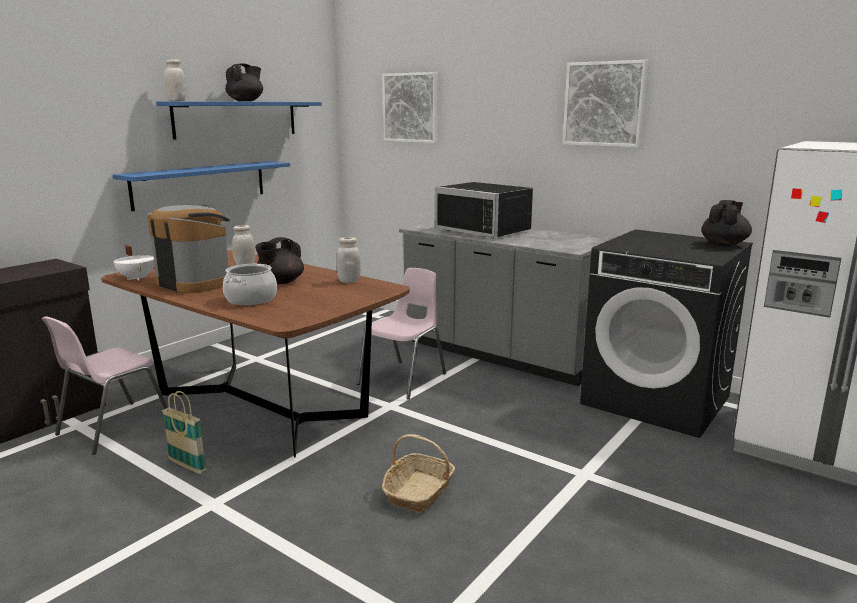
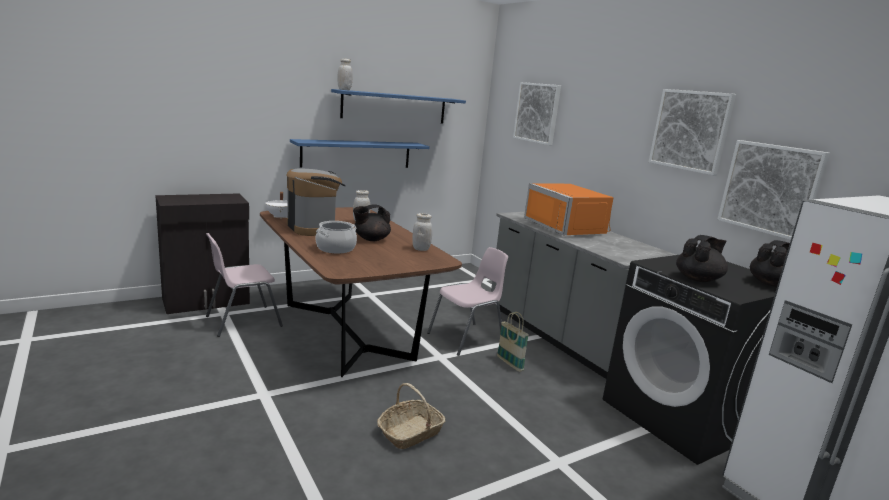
camera: 20 degrees right, 0 degrees up
(187, 466) = (267, 362): basket -> basket (509, 364)
(246, 101) = (401, 94): black teapot -> black teapot (698, 279)
(487, 230) = (568, 227): black microwave -> orange microwave
(698, 152) = (770, 189): none -> picture

